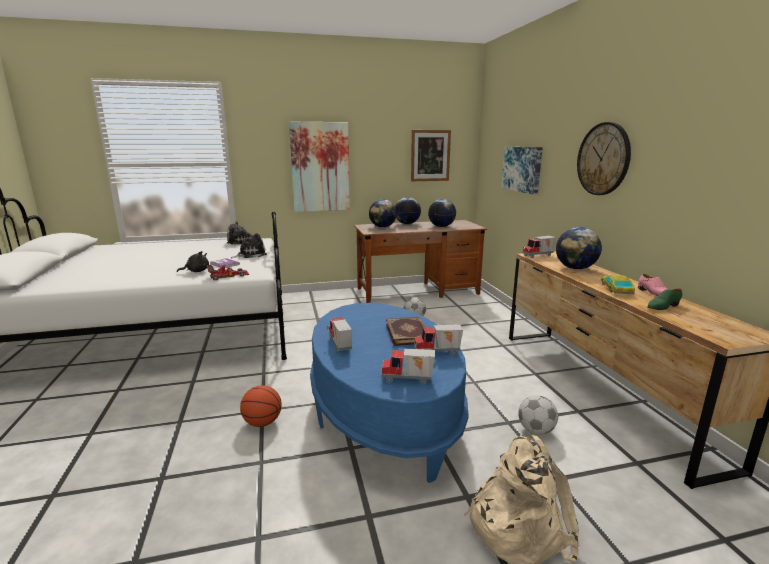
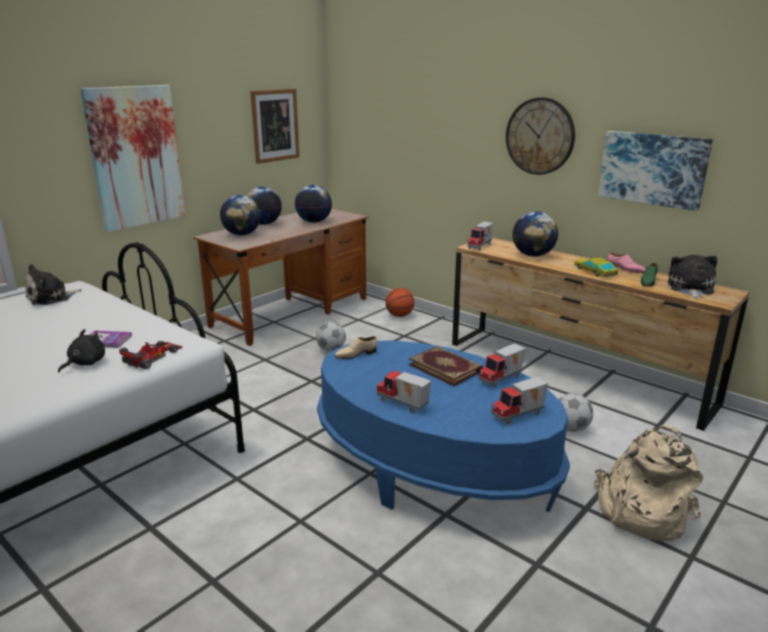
camera: 35 degrees left, 5 degrees up
(250, 254) = (114, 316): plush toy -> plush toy (690, 288)
(262, 423) = (320, 533): basketball -> basketball (399, 315)
(362, 309) = (356, 354): none -> beige shoe
(522, 169) = (415, 142): picture -> picture (653, 169)

